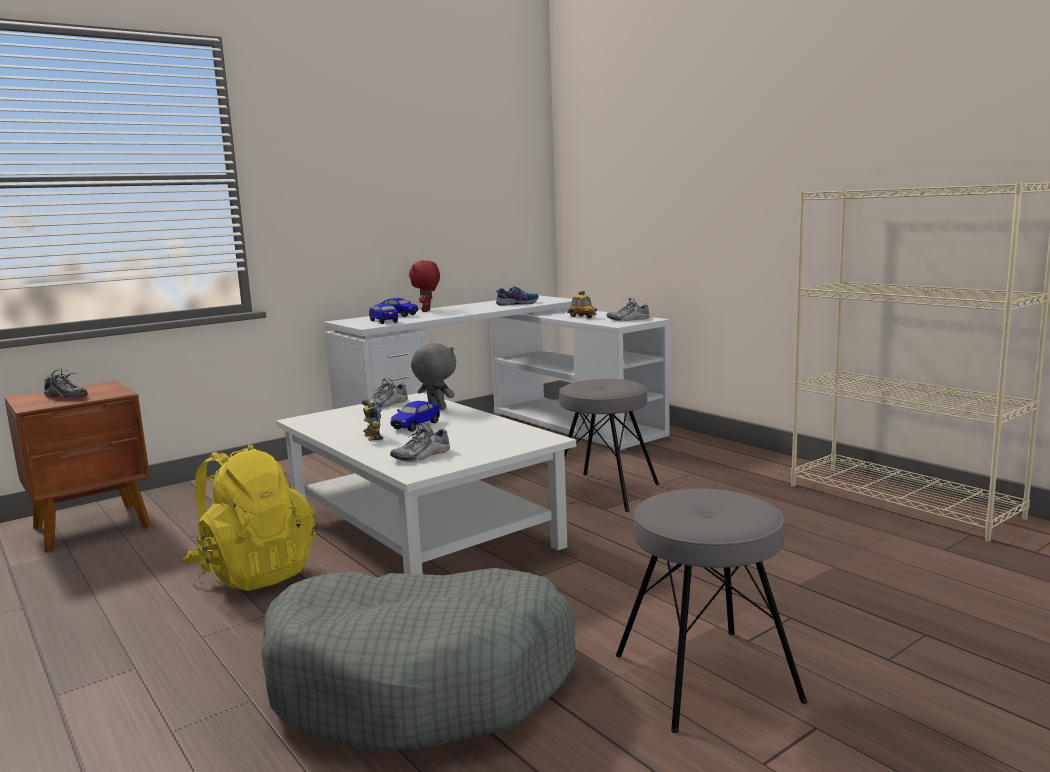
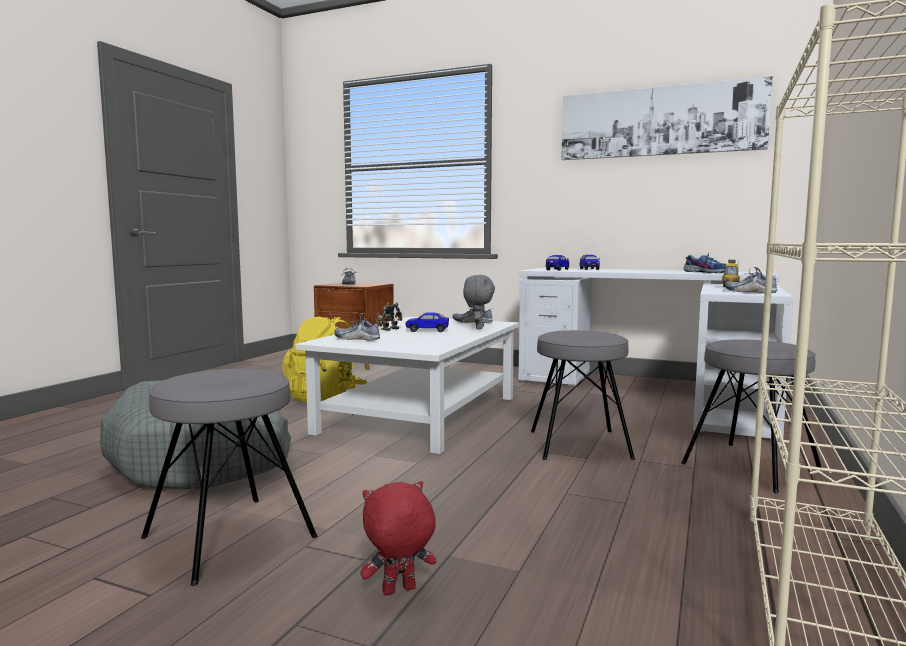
camera: 60 degrees right, 5 degrees down
(427, 311) = (621, 269): red plush toy -> red plush toy (399, 591)
(432, 142) = (660, 121): none -> picture
(705, 459) = (750, 466): none -> grey stool

